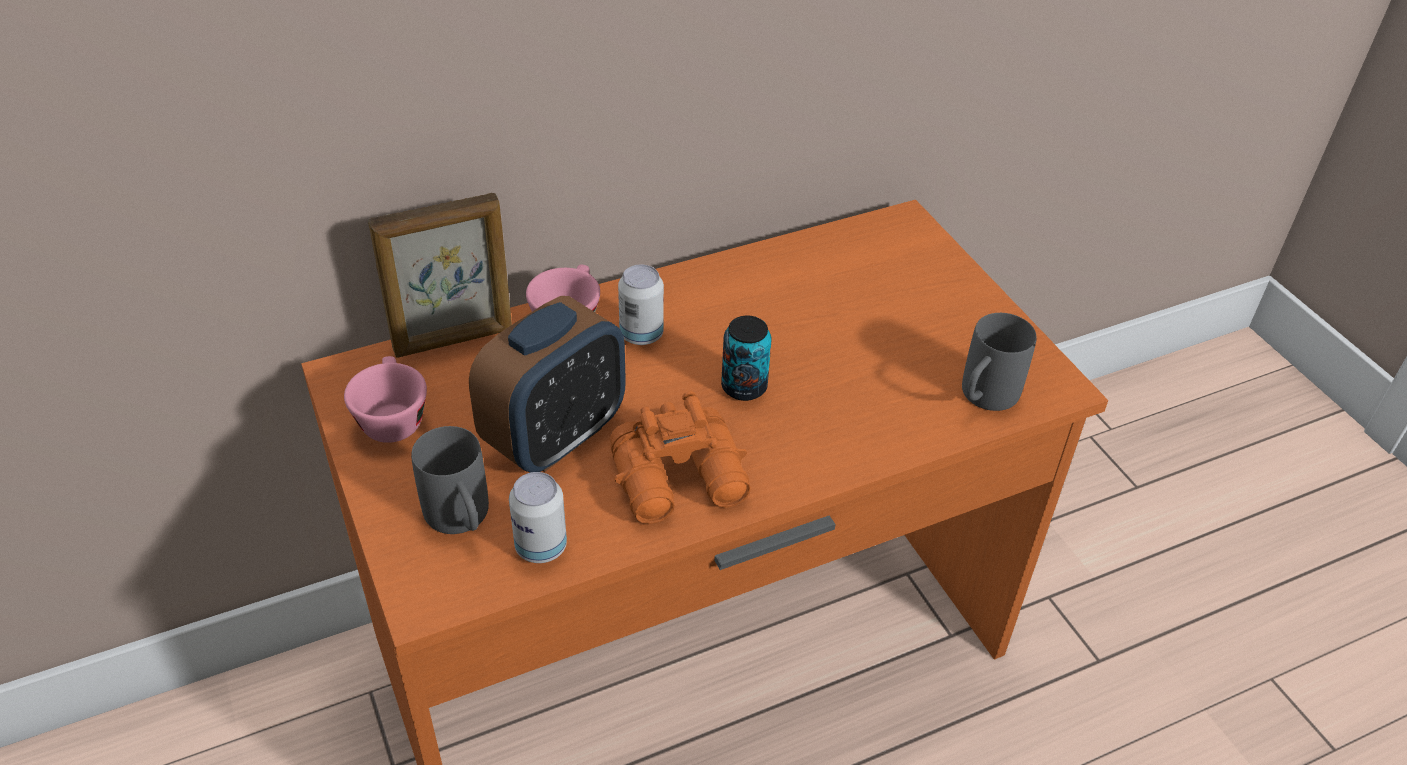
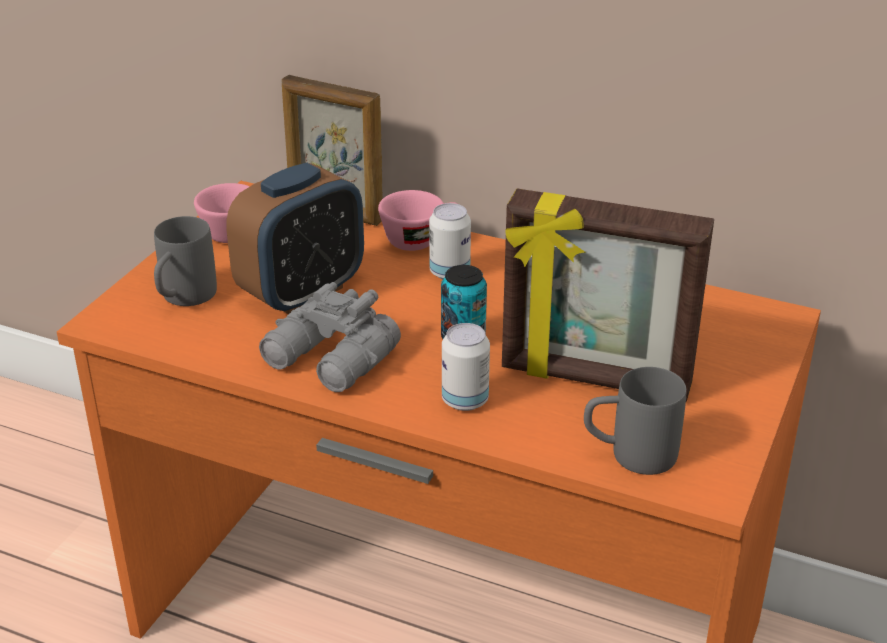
camera: 50 degrees right, 10 degrees down
(541, 547) = (197, 338): can -> can (465, 400)
(555, 437) = (302, 292): alarm clock -> alarm clock turned 45 degrees counterclockwise
(682, 480) = (331, 360): orange binoculars -> grey binoculars
(877, 355) = (594, 379): none -> picture frame

